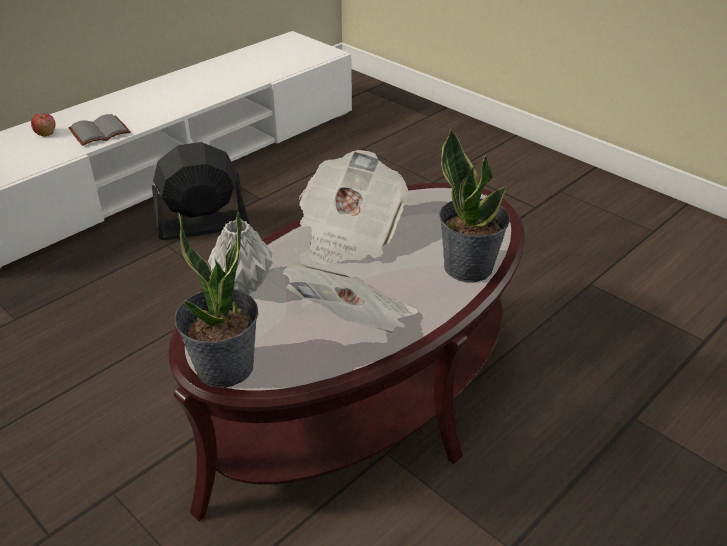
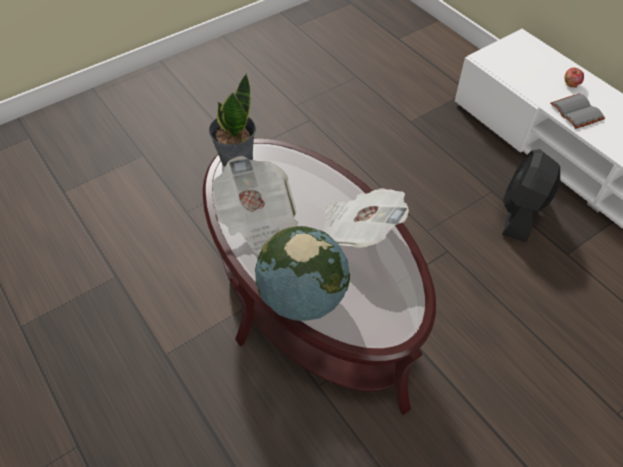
camera: 100 degrees right, 15 degrees up
(202, 225) = (521, 212): black fan -> black fan turned 150 degrees counterclockwise
(242, 286) = (309, 168): grey vase -> none
(468, 267) = (302, 298): potted plant -> globe

